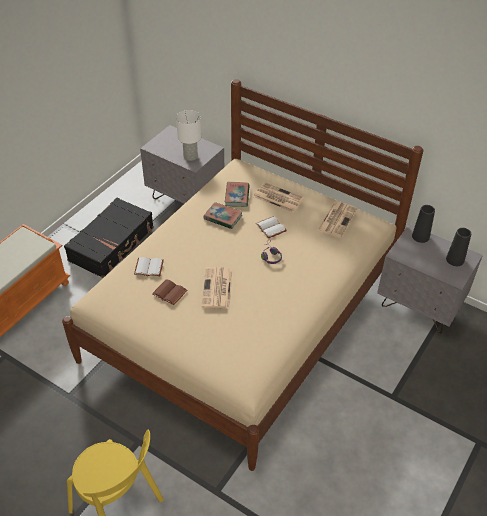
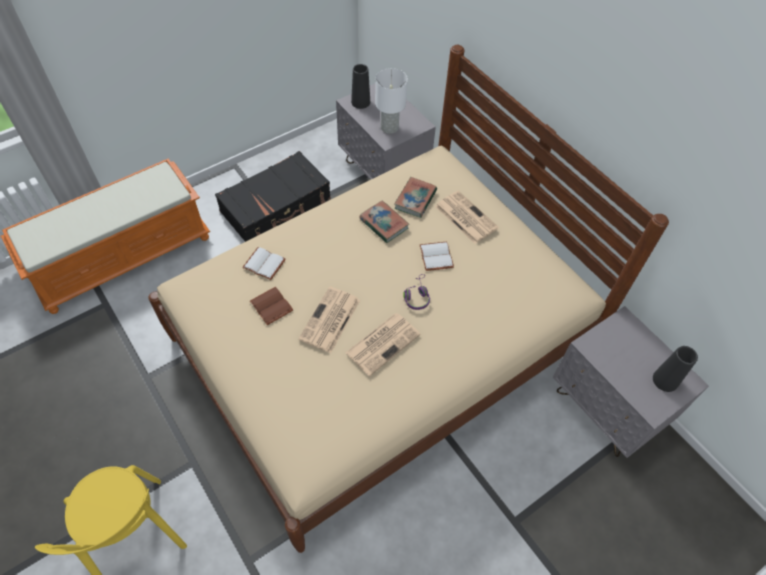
camera: 20 degrees right, 10 degrees up
(337, 219) = (527, 271): newspaper -> newspaper (383, 343)
(420, 236) = (632, 329): black vase -> black vase (360, 102)

